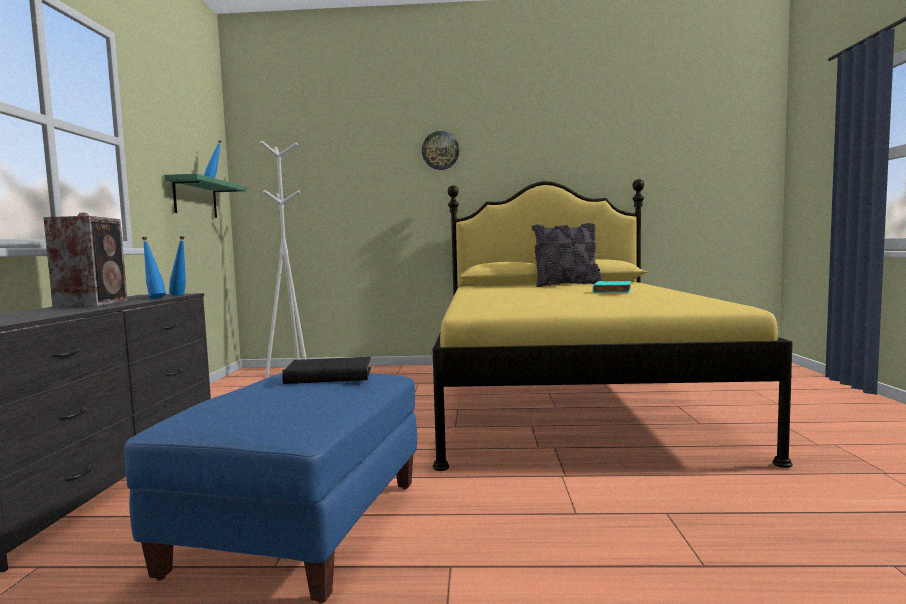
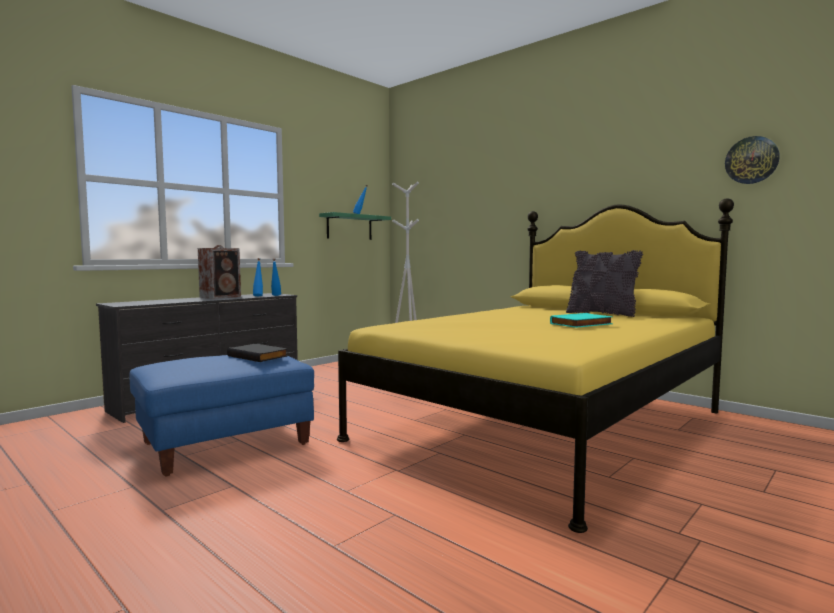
camera: 40 degrees right, 0 degrees up
(440, 150) = (529, 179): wall clock -> wall clock (751, 160)

